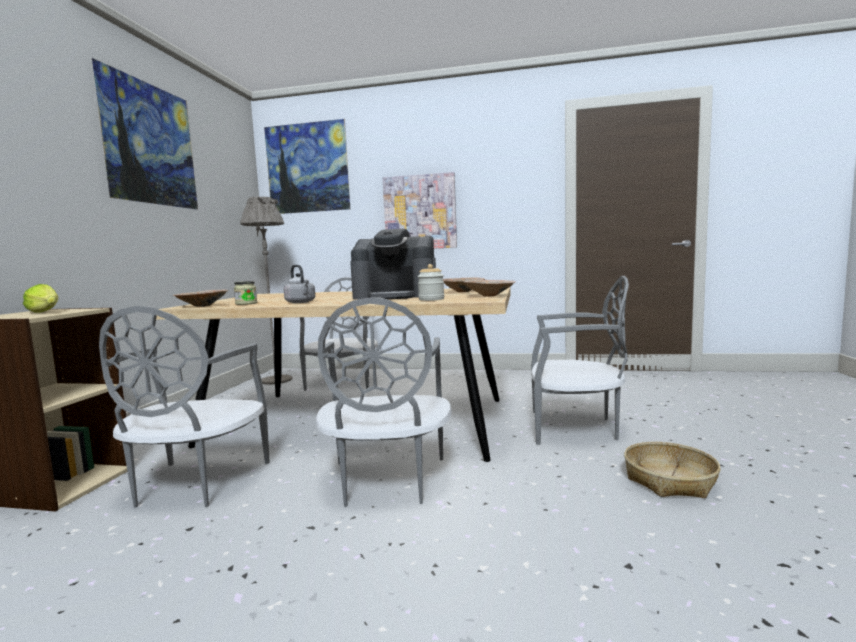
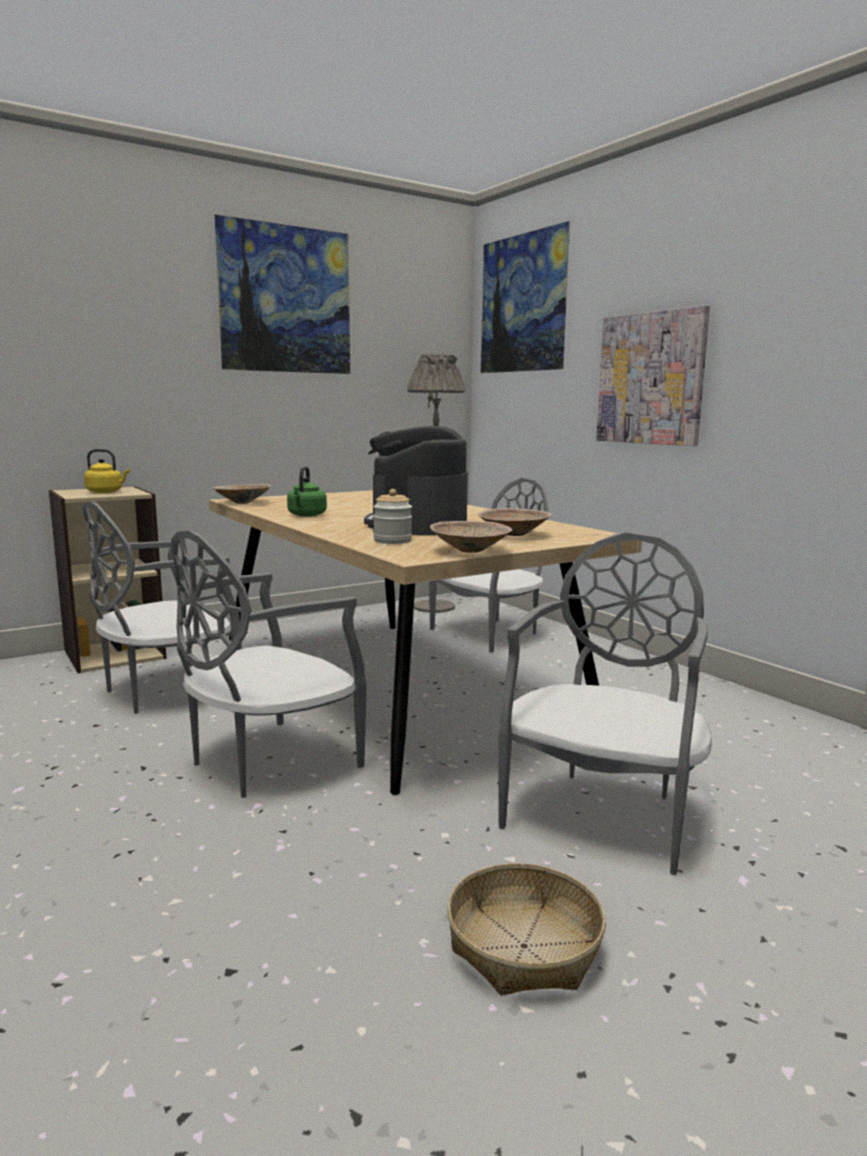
camera: 45 degrees right, 5 degrees up
(45, 312) = (106, 492): lettuce -> yellow kettle
(246, 303) = (277, 506): jar -> none
(301, 302) = (306, 515): grey kettle -> green kettle
(396, 296) = (417, 525): coffee machine -> coffee machine turned 45 degrees clockwise
(575, 428) = (603, 814): grey chair -> grey chair turned 120 degrees counterclockwise

